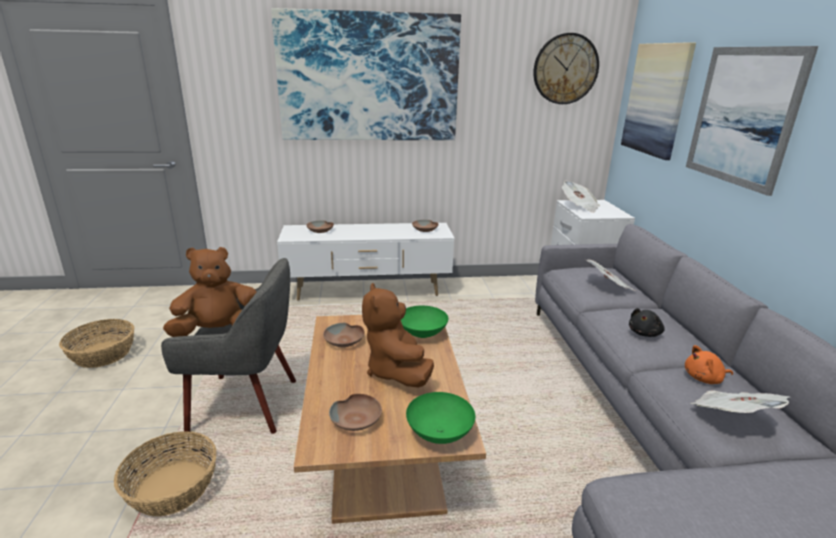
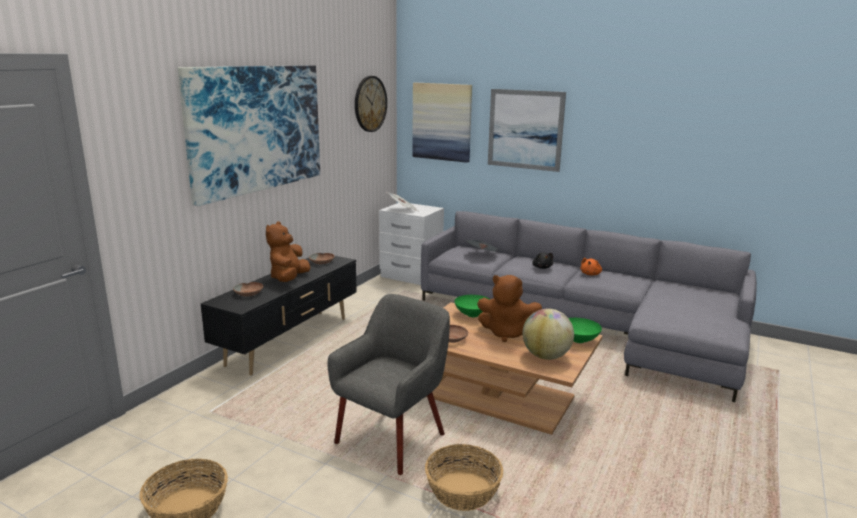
camera: 55 degrees left, 5 degrees down
(218, 332) = (381, 376): brown plush toy -> brown plush toy (289, 279)
(357, 419) = (546, 356): brown bowl -> globe
(368, 291) = (290, 341): white tv stand -> black tv stand
(731, 416) = (622, 281): newspaper -> none

